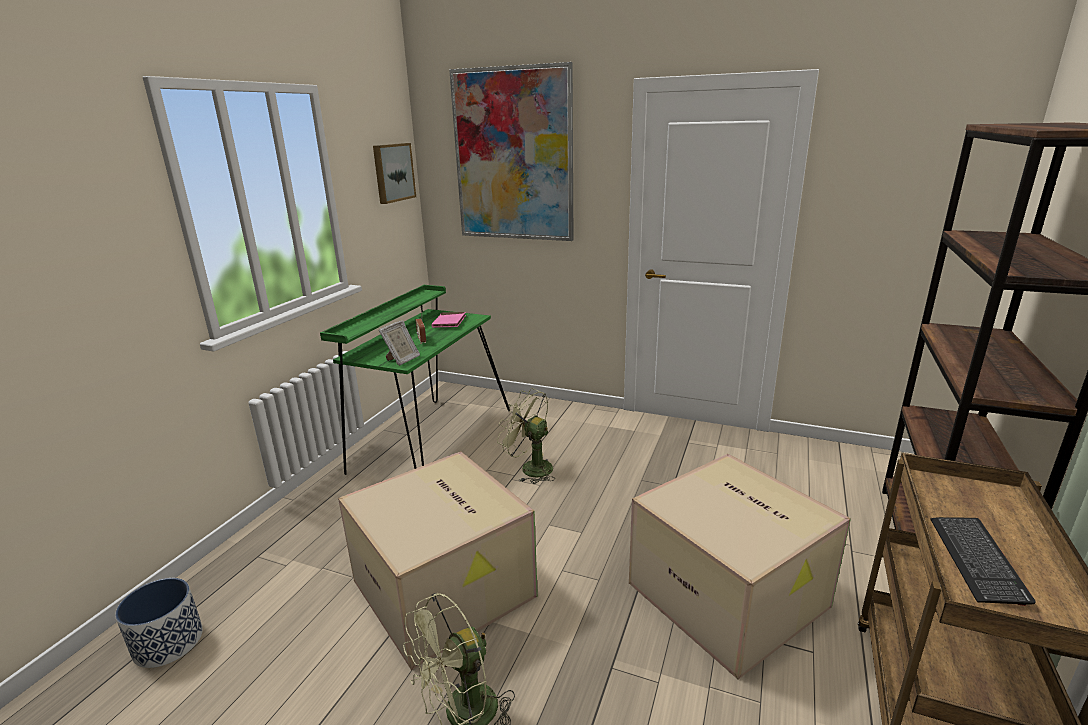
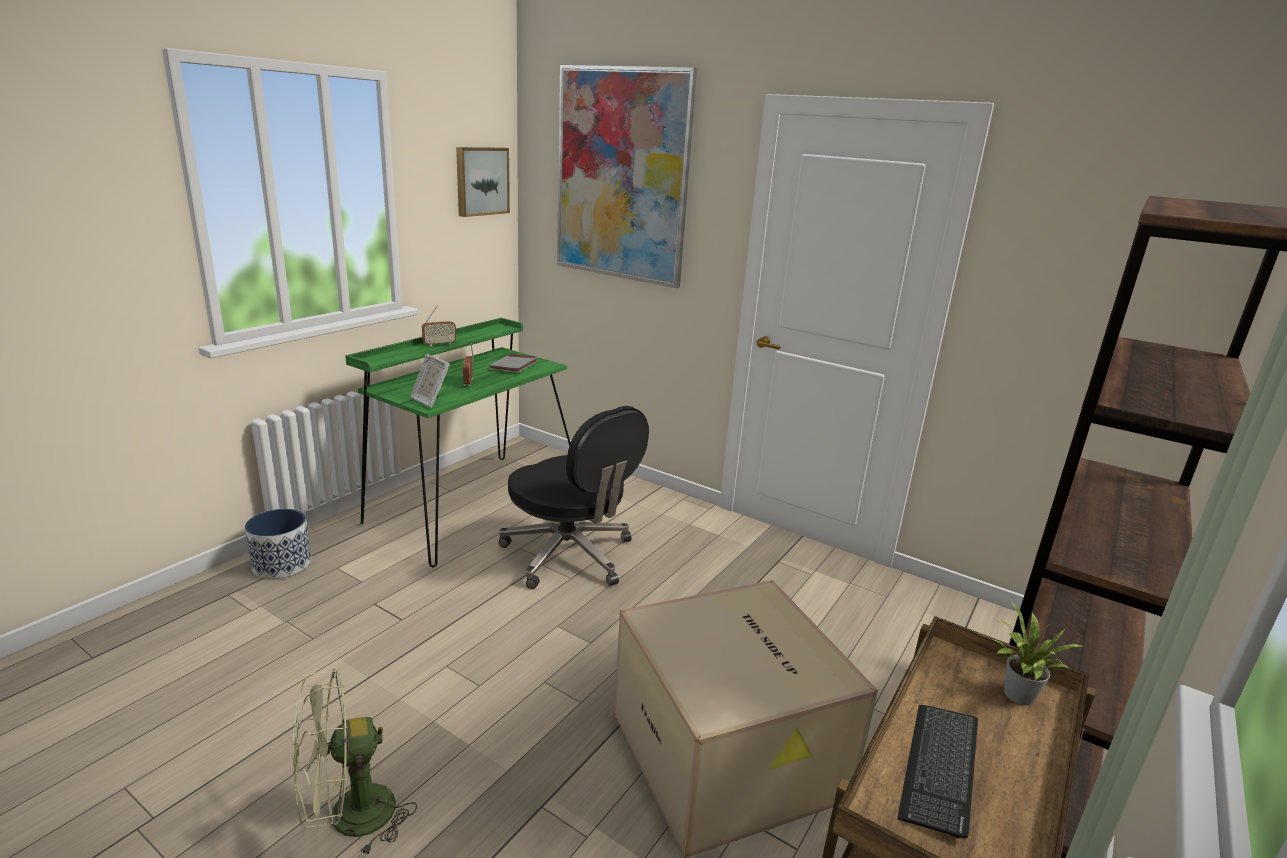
camera: 10 degrees right, 0 degrees up
(168, 642) = (97, 665): planter -> planter (282, 564)
(388, 312) = (439, 344): none -> radio
(402, 360) = (430, 401): picture frame -> picture frame turned 90 degrees clockwise
(446, 588) = (405, 673): cardboard box -> none
(449, 322) = (514, 366): pink book -> grey book
(530, 468) = (570, 555): green fan -> black office chair
(985, 498) = (1016, 695): none -> potted plant

